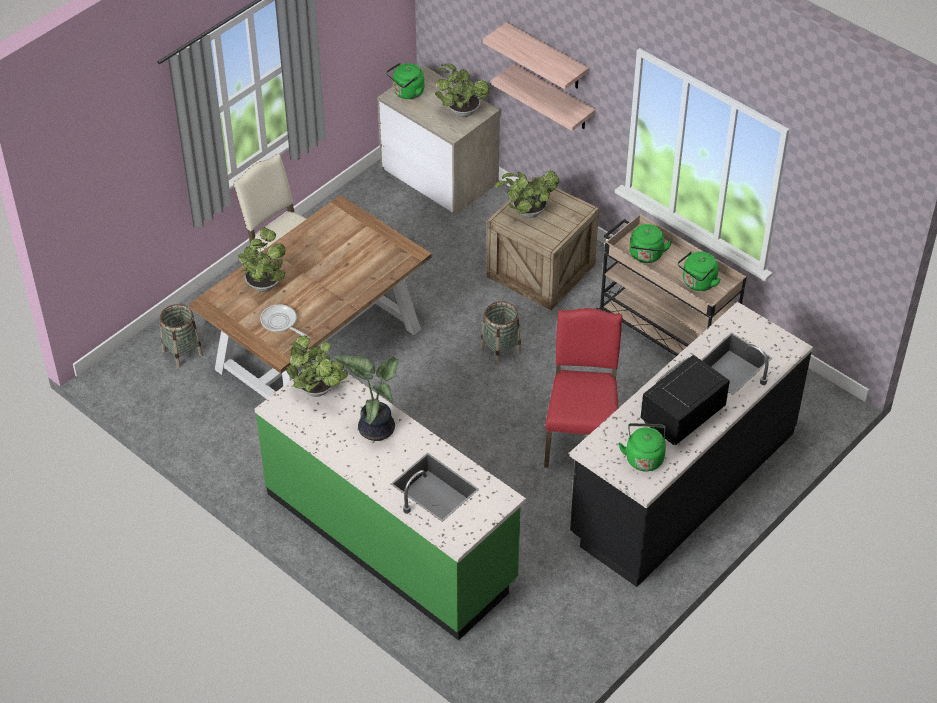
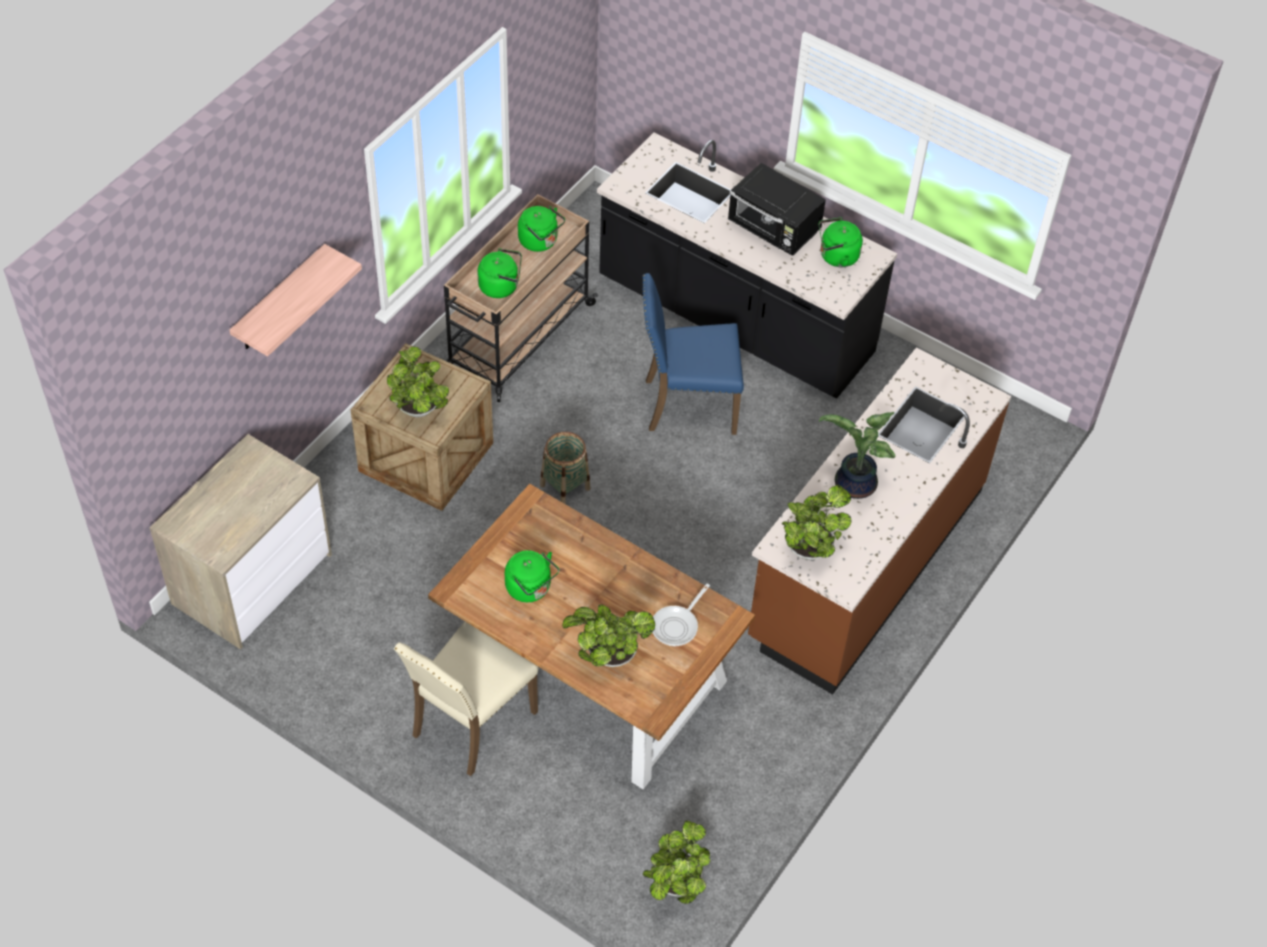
camera: 100 degrees left, 5 degrees up
(182, 352) = (618, 834): basket -> none
(391, 537) = (865, 563): green counter -> brown counter
(407, 93) = (213, 539): green kettle -> green kettle (530, 589)
(461, 111) = (251, 475): potted plant -> potted plant (675, 885)
(553, 98) = (296, 332): shelf -> none
(581, 437) = (687, 404): red chair -> blue chair

